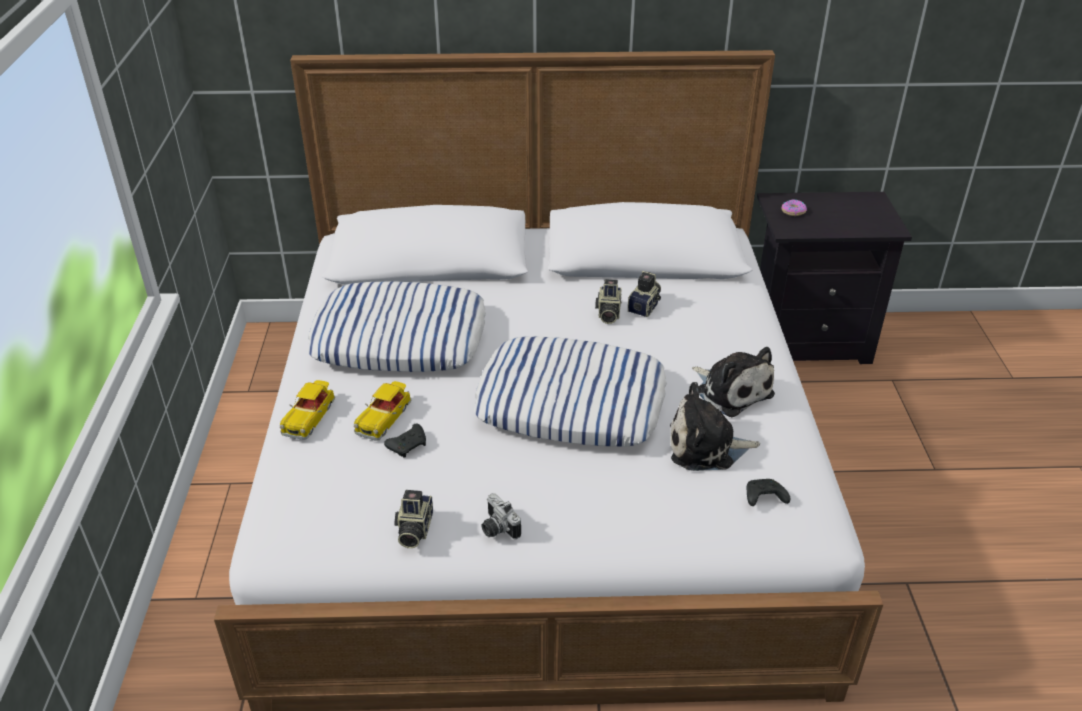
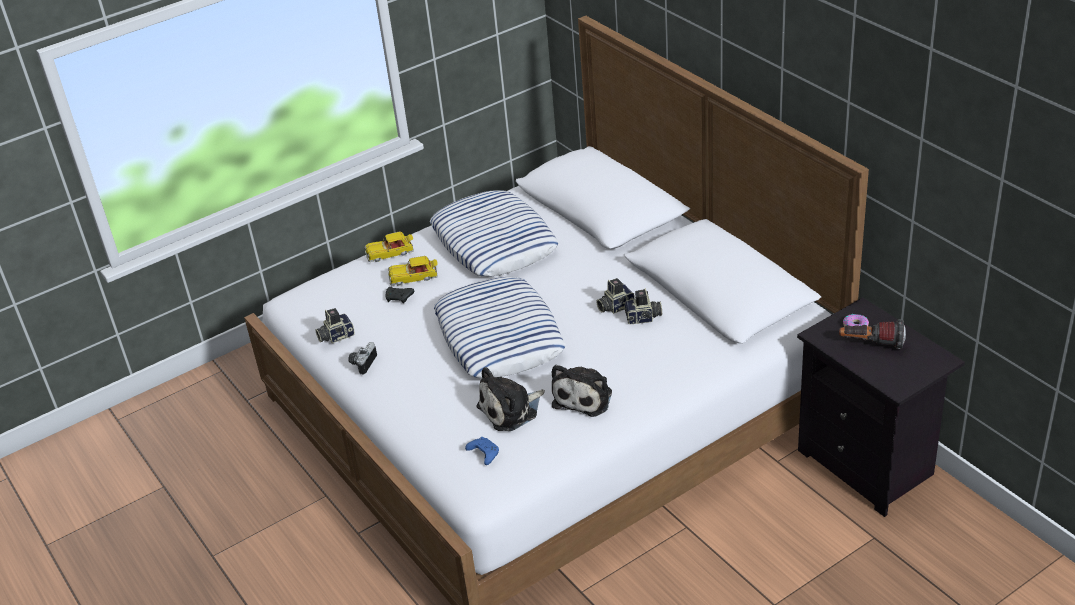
camera: 60 degrees right, 0 degrees up
(706, 447) = (511, 410): plush toy -> plush toy turned 90 degrees counterclockwise
(763, 498) = (483, 454): black game controller -> blue game controller
(824, 215) = (871, 344): none -> flashlight

